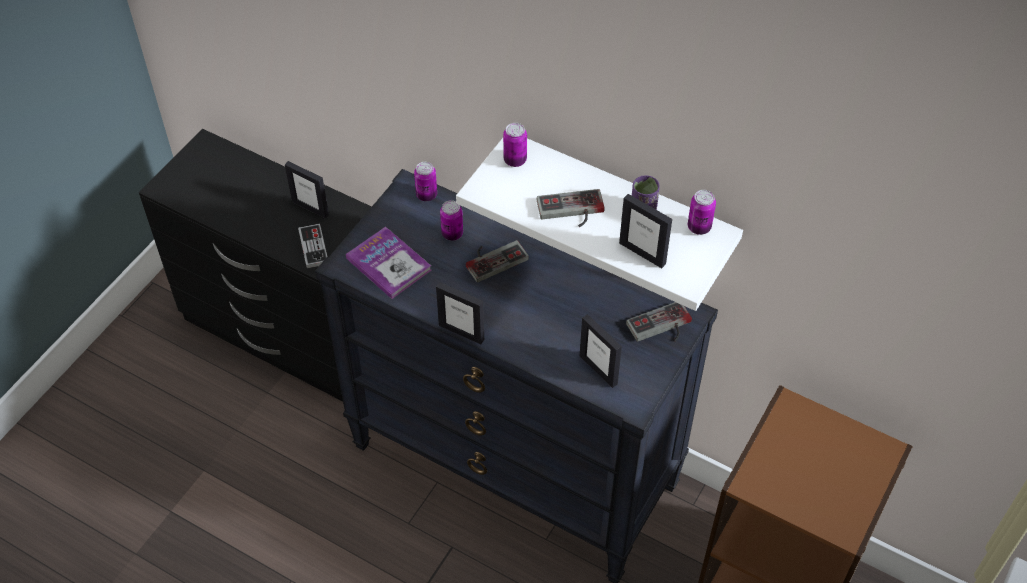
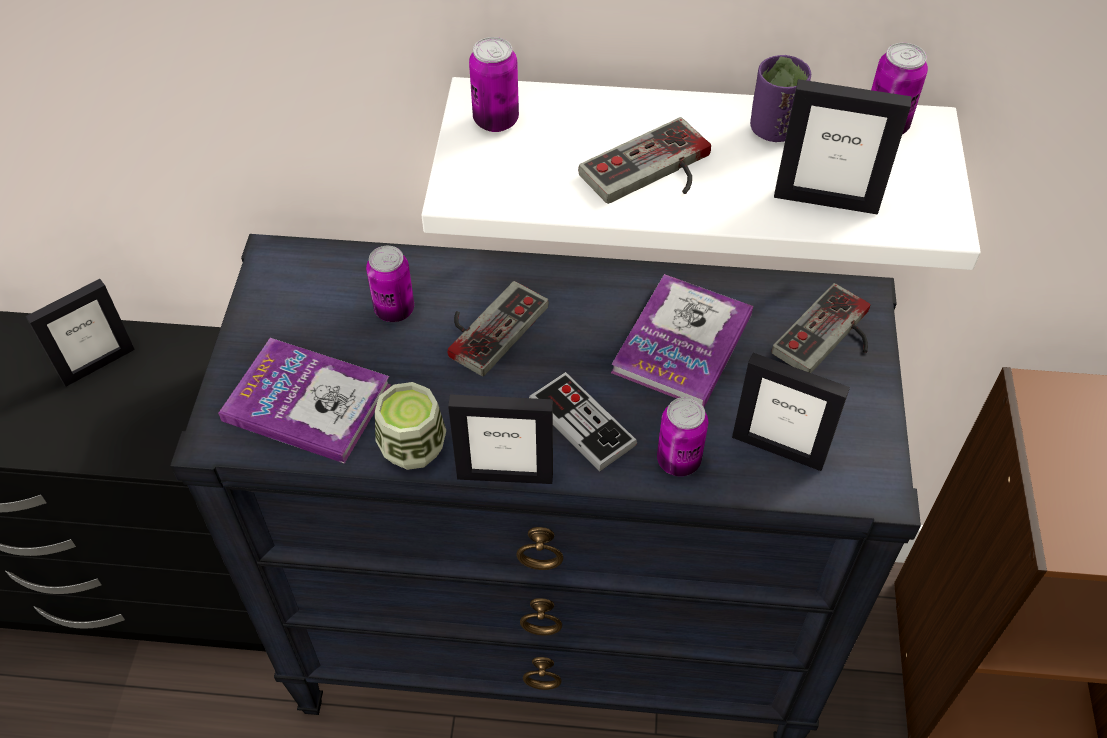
camera: 25 degrees left, 0 degrees up
(310, 208) = (98, 364): picture frame -> picture frame turned 45 degrees counterclockwise
(313, 247) = (131, 427): game controller -> game controller (582, 423)
(426, 195) = (315, 262): can -> can (678, 461)
(426, 303) = (413, 447): none -> cup
(584, 302) = (682, 343): none -> book

